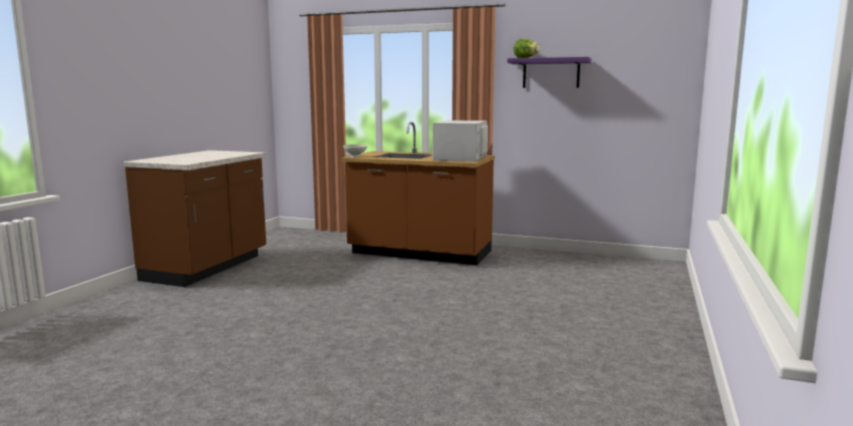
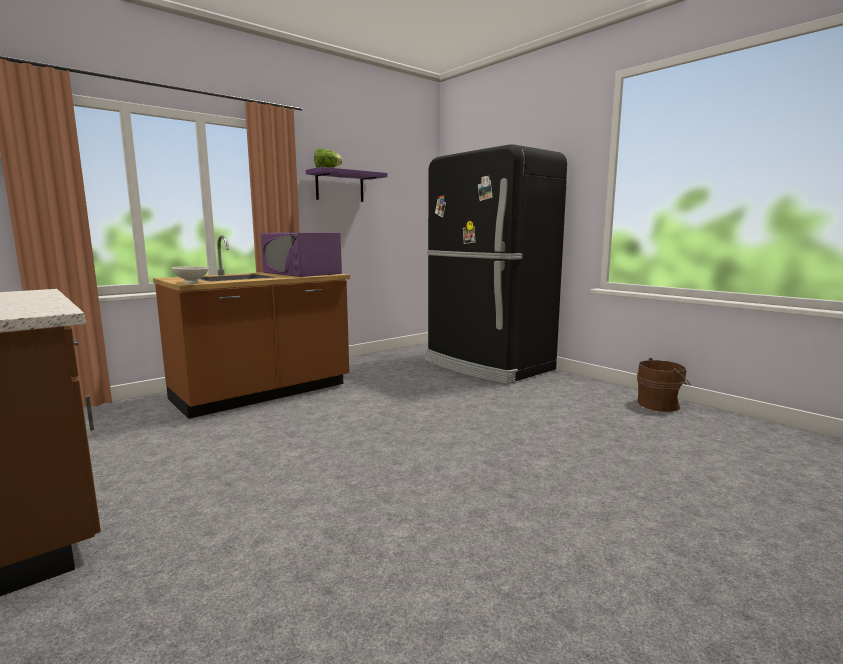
camera: 60 degrees left, 0 degrees up
(460, 157) = (301, 273): white microwave -> purple microwave
(636, 297) = (487, 366): none -> black fridge
(668, 400) = (660, 405): none -> brown bucket

